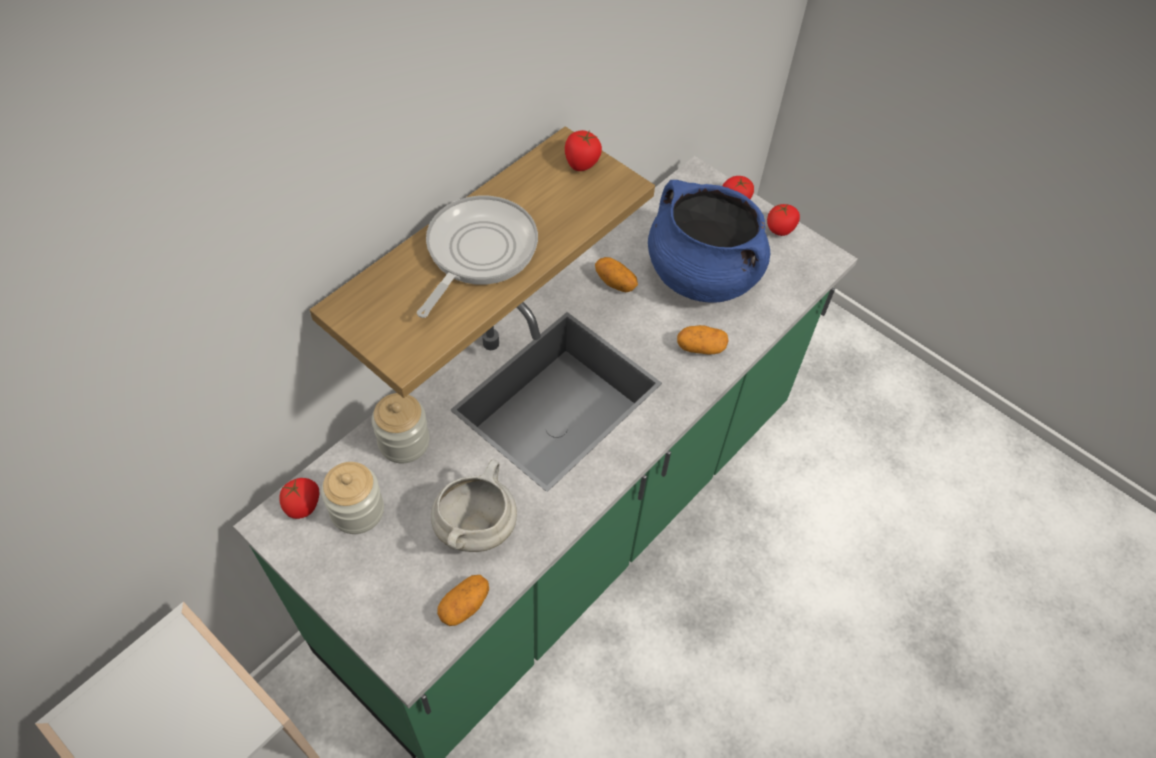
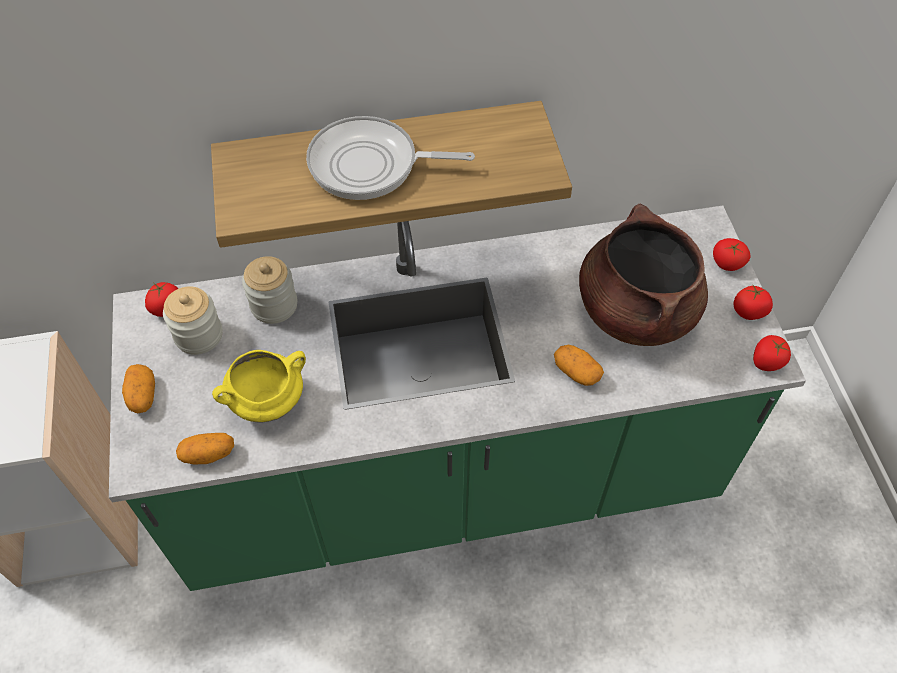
camera: 40 degrees right, 0 degrees up
(475, 526) = (268, 400): white cooking pot -> yellow cooking pot
(477, 252) = (370, 165): frying pan -> frying pan turned 150 degrees counterclockwise
(581, 163) = (525, 137): tomato -> tomato (766, 362)
(615, 282) = (550, 276): potato -> potato (142, 395)
(701, 274) = (634, 311): blue cooking pot -> brown cooking pot

